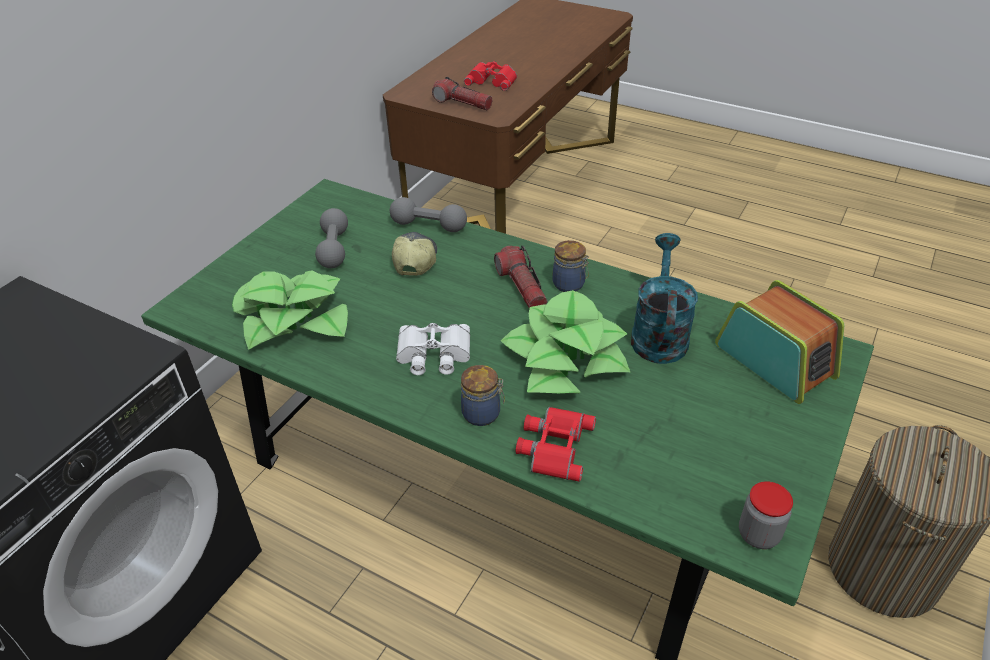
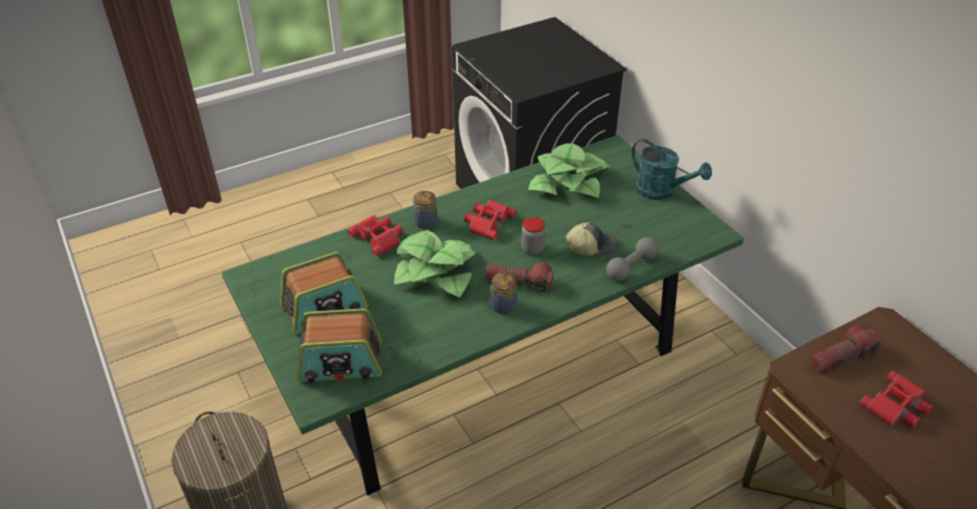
camera: 120 degrees right, 0 degrees up
(334, 249) = (633, 215): grey dumbbell -> none
(414, 260) = (591, 246): cap -> cap turned 45 degrees counterclockwise
(433, 354) = (487, 222): white binoculars -> red binoculars
(658, 333) = (416, 322): turquoise watering can -> turquoise watering can (662, 192)
(726, 422) = (325, 308): none -> radio
(758, 534) = (257, 277): jar -> jar (532, 249)

